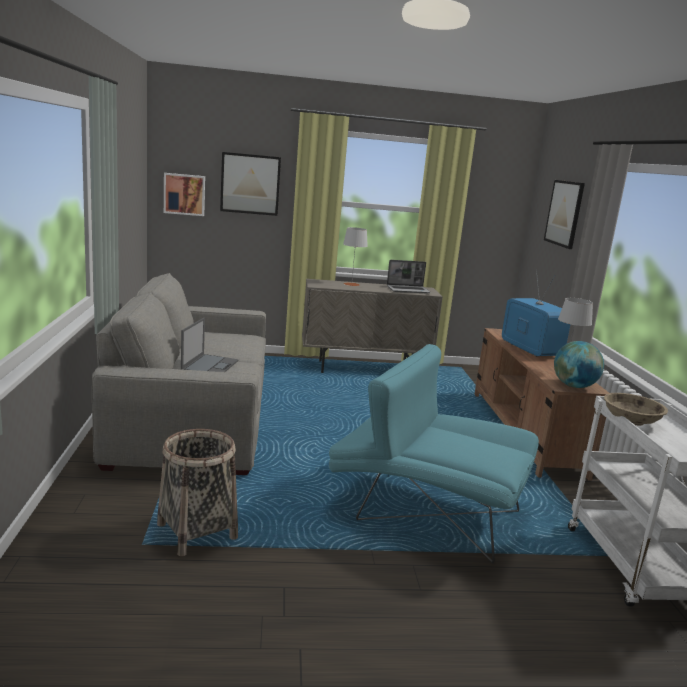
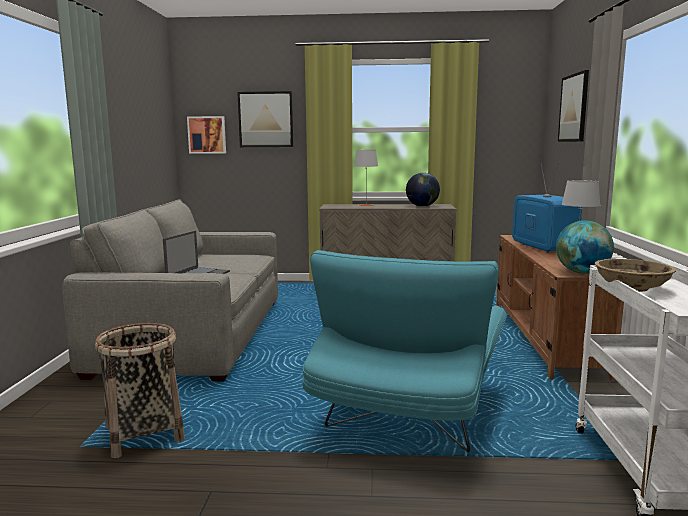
camera: 10 degrees right, 5 degrees down
(408, 290) = (422, 206): laptop -> globe
(427, 509) = (408, 412): turquoise armchair -> turquoise armchair turned 105 degrees counterclockwise

